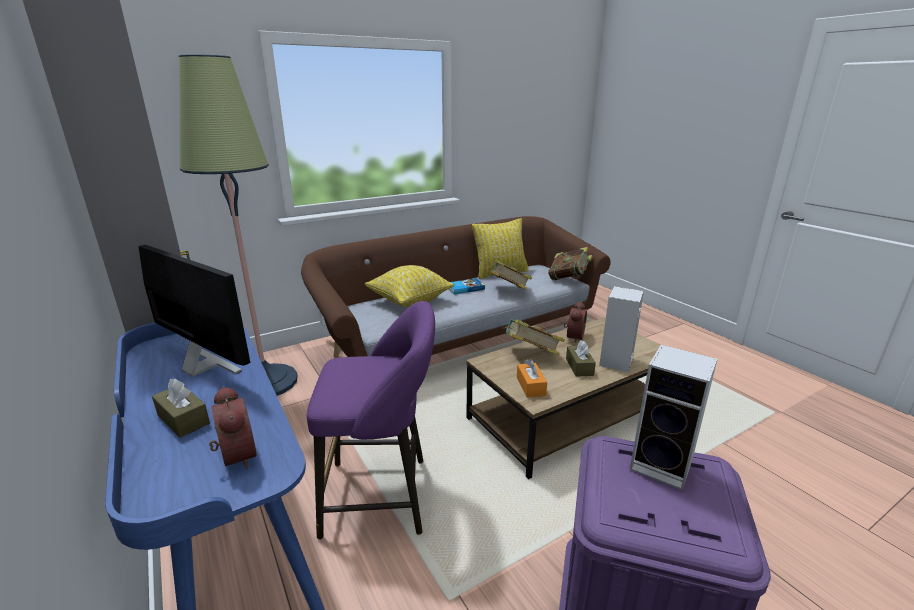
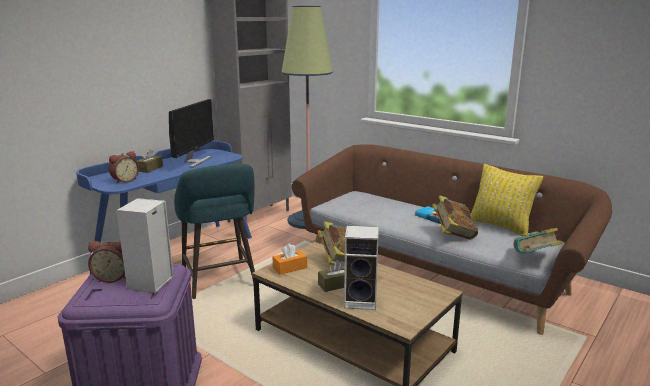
camera: 70 degrees right, 5 degrees down
(383, 496) = (220, 281): purple stool -> turquoise stool
(409, 301) = (383, 204): yellow pillow -> none
(573, 337) = (395, 278): alarm clock -> alarm clock (113, 277)

